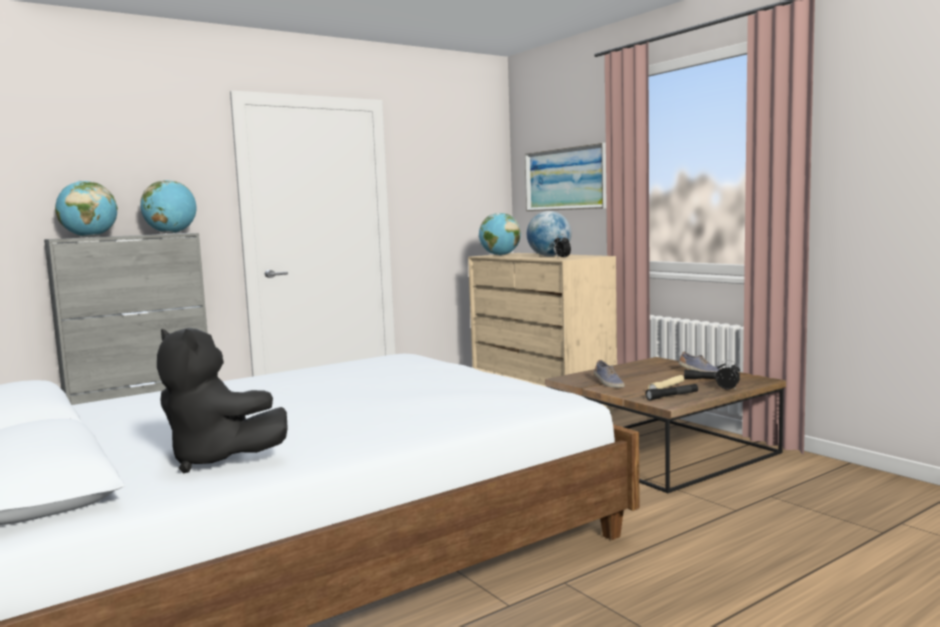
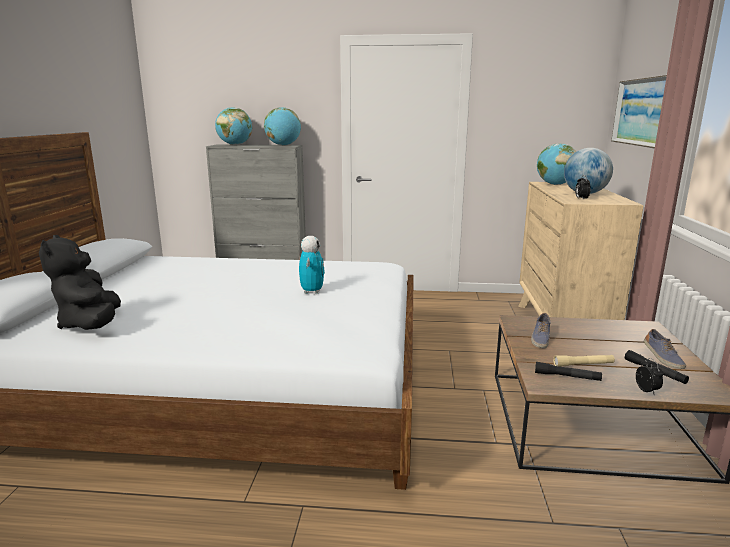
camera: 40 degrees right, 10 degrees up
(397, 382) = (312, 292): none -> toy robot

